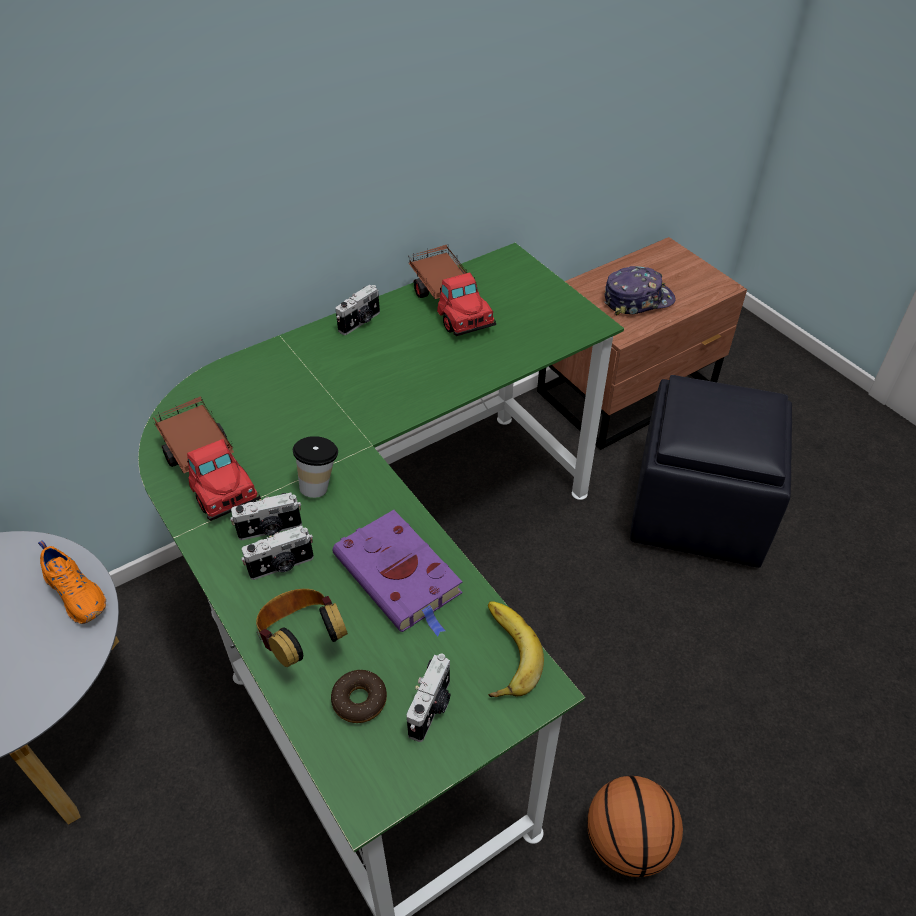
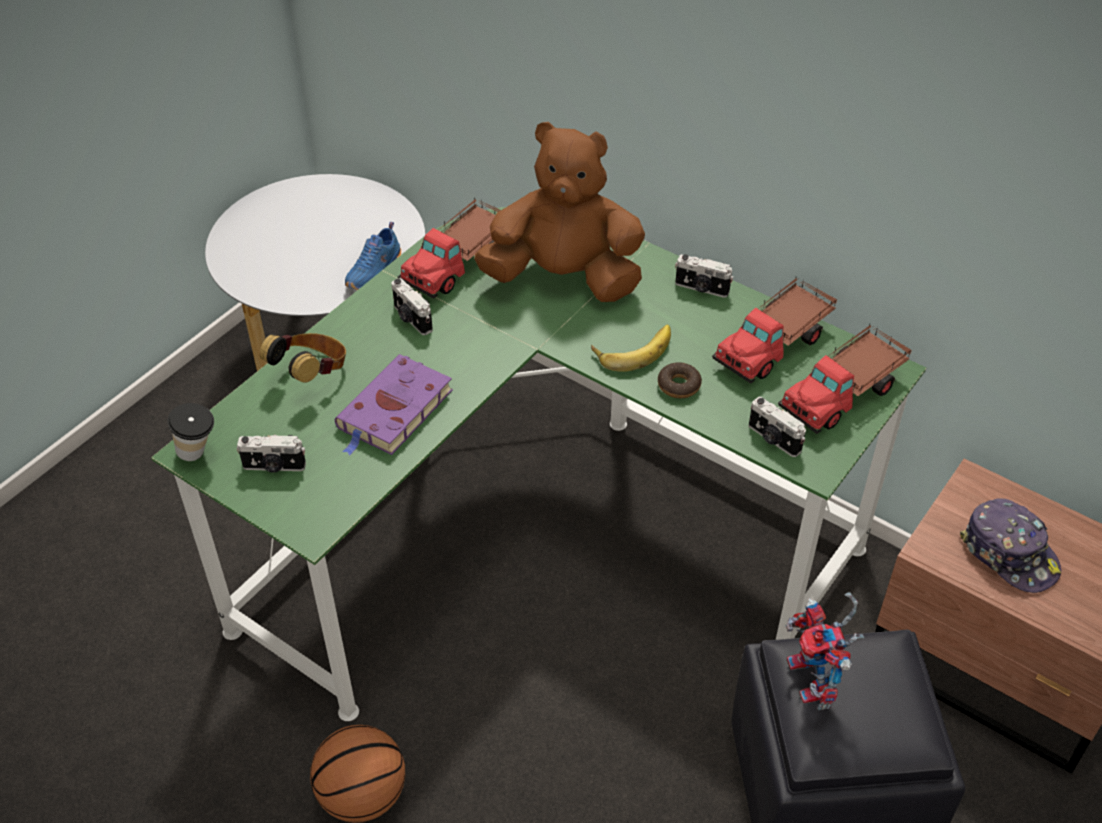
camera: 70 degrees right, 0 degrees up
(77, 593) = (375, 272): orange shoe -> blue shoe
(282, 566) = (377, 338): camera -> camera (773, 439)
(288, 401) = (564, 278): none -> brown plush toy
(320, 485) = (473, 331): cup -> cup (199, 454)
(359, 700) = (268, 423): donut -> donut (679, 385)
(502, 653) = (339, 497): banana -> banana (633, 349)
(522, 287) = (843, 393): none -> toy truck
(711, 432) = (816, 682): none -> toy robot

